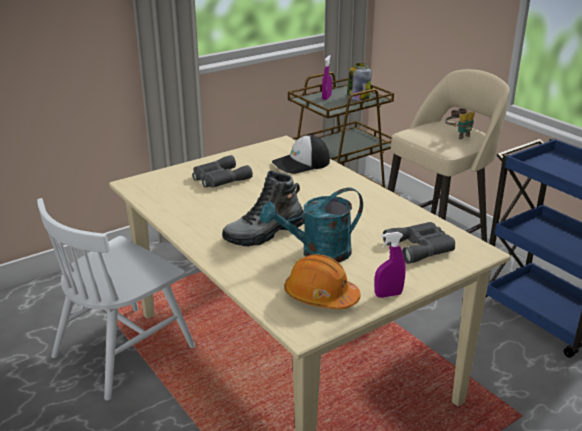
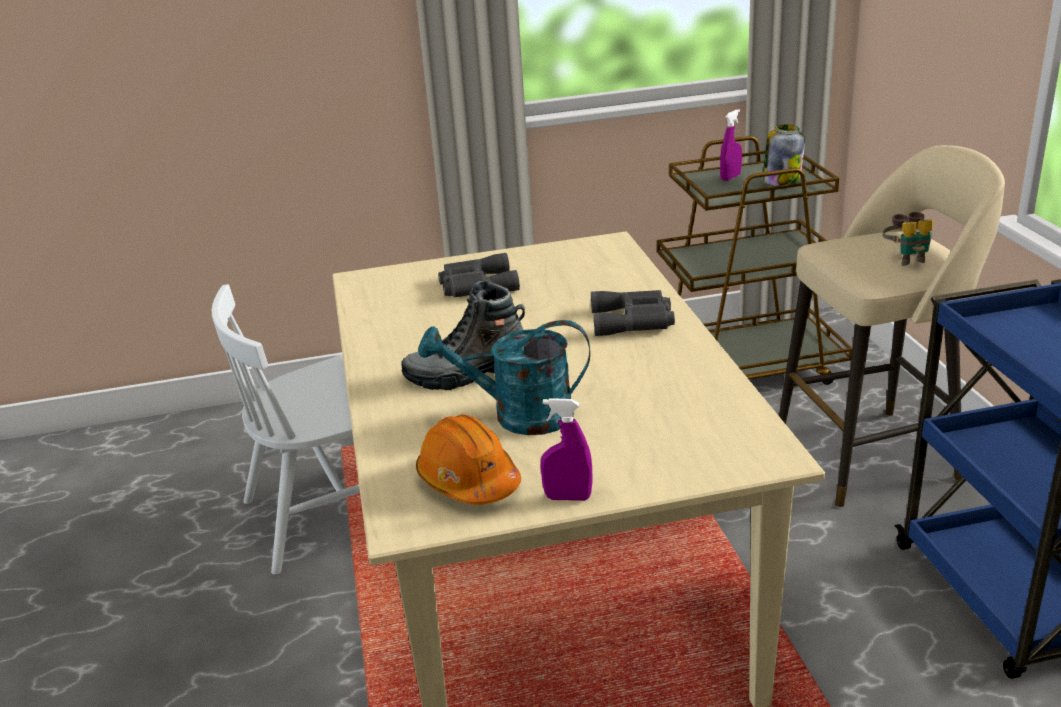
camera: 25 degrees right, 0 degrees up
(301, 163) = (611, 276): cap -> none
(422, 247) = (684, 433): grey binoculars -> grey binoculars (634, 320)

